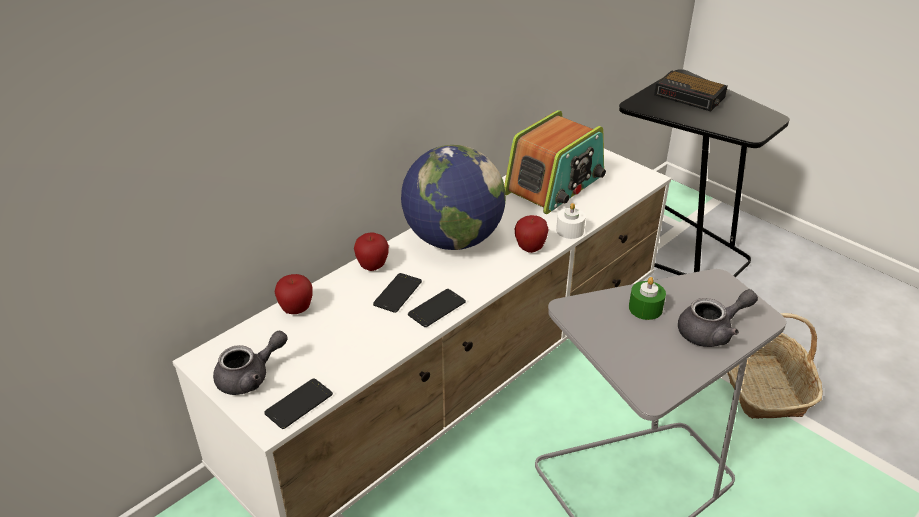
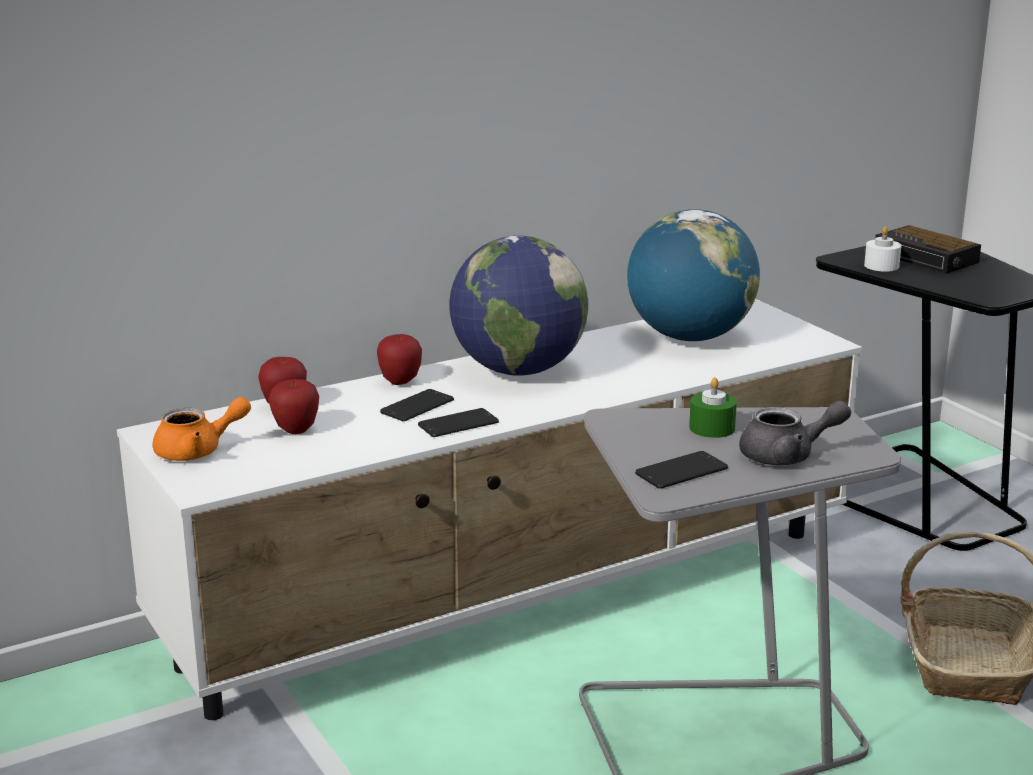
camera: 15 degrees right, 15 degrees down
(250, 377) = (198, 451): grey teapot -> orange teapot
(299, 404) = (241, 478): phone -> phone (681, 471)
(530, 248) = (615, 388): apple -> apple (296, 430)
(555, 185) = (689, 337): radio -> globe
(570, 230) = (681, 378): white candle -> white candle (881, 266)

